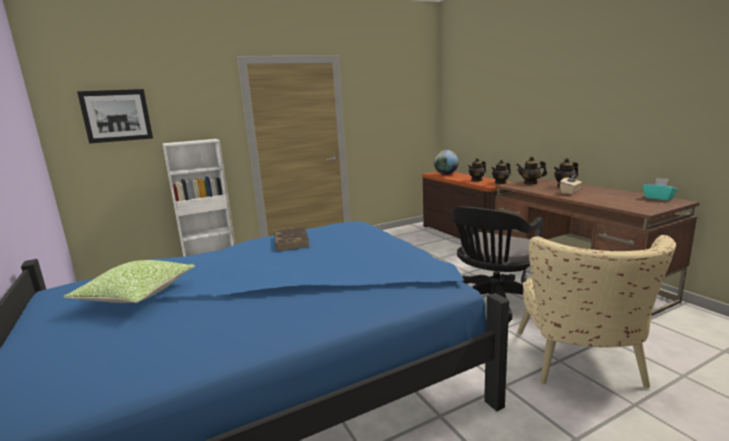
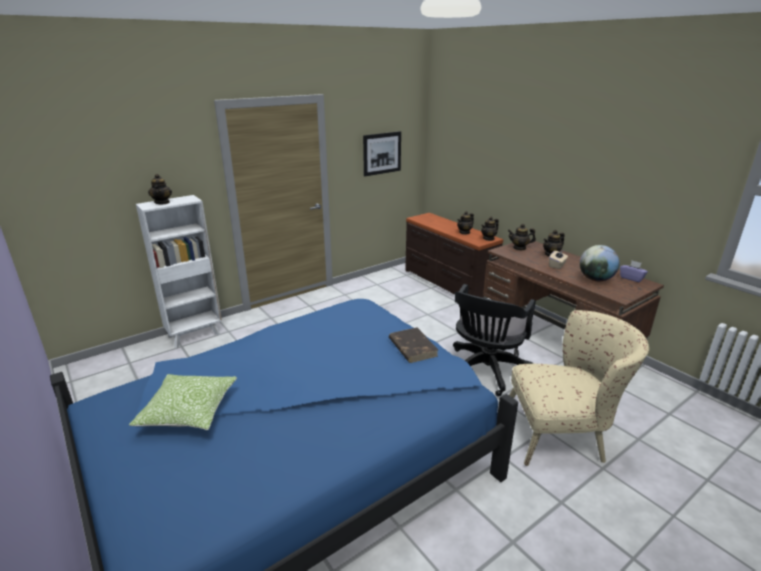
camera: 10 degrees left, 10 degrees up
(116, 115) = (81, 175): picture -> picture (382, 153)
(185, 141) = (162, 202): none -> teapot
(291, 241) = (309, 333): brown book -> brown book (412, 347)
(446, 174) = (431, 220): globe -> globe (595, 279)
(581, 366) = (562, 434): beige armchair -> beige armchair turned 90 degrees counterclockwise
(658, 198) = (631, 278): turquoise tissue box -> purple tissue box

